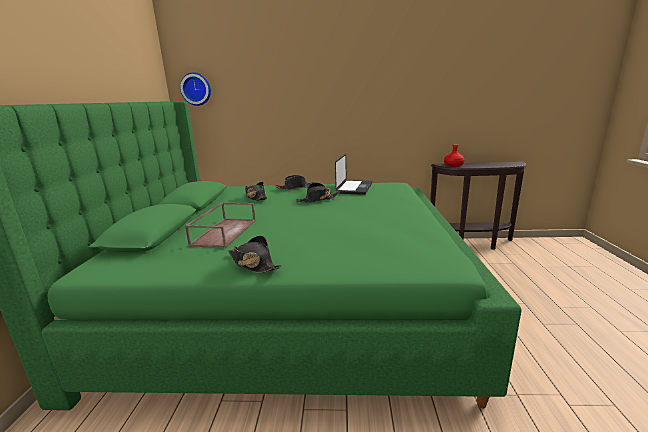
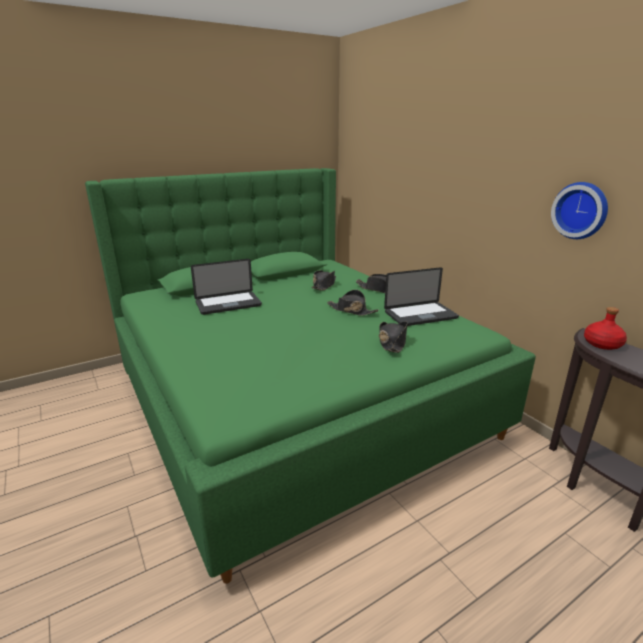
camera: 55 degrees right, 5 degrees up
(196, 89) = (354, 155): wall clock -> wall clock (581, 210)
(224, 232) = (228, 304): brown tray -> laptop
(253, 264) = (176, 333): black hat -> black hat (392, 342)

